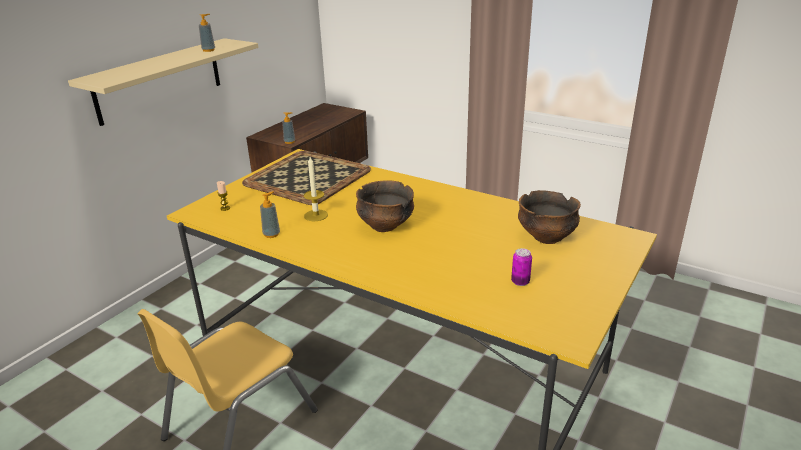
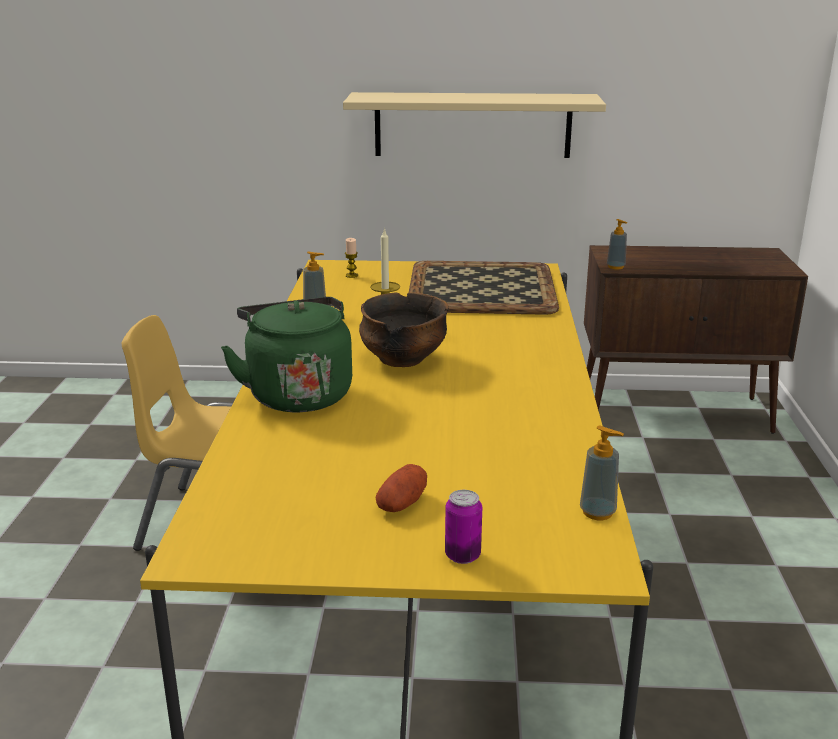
camera: 60 degrees right, 5 degrees down
(208, 50) = (532, 98): soap dispenser -> soap dispenser (597, 512)
(398, 268) = (297, 394): none -> green kettle
(520, 282) = (332, 484): can -> can (462, 556)
(547, 237) = (501, 480): bowl -> none
(553, 267) = (402, 503): none -> potato

